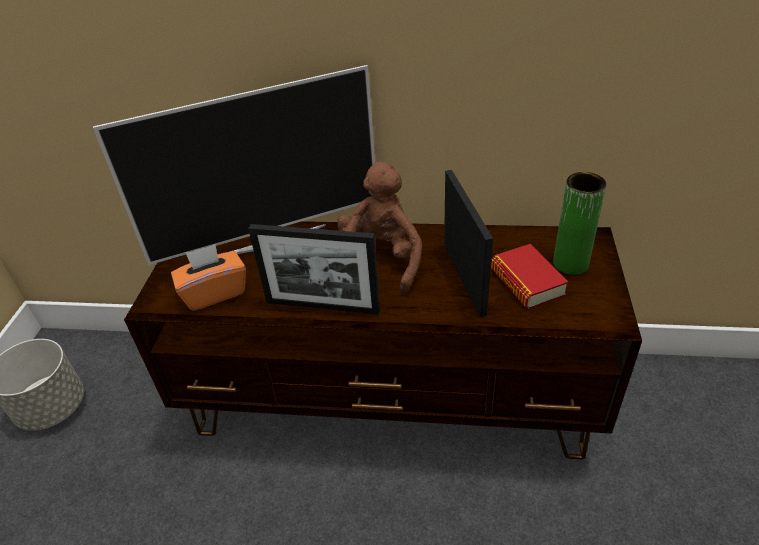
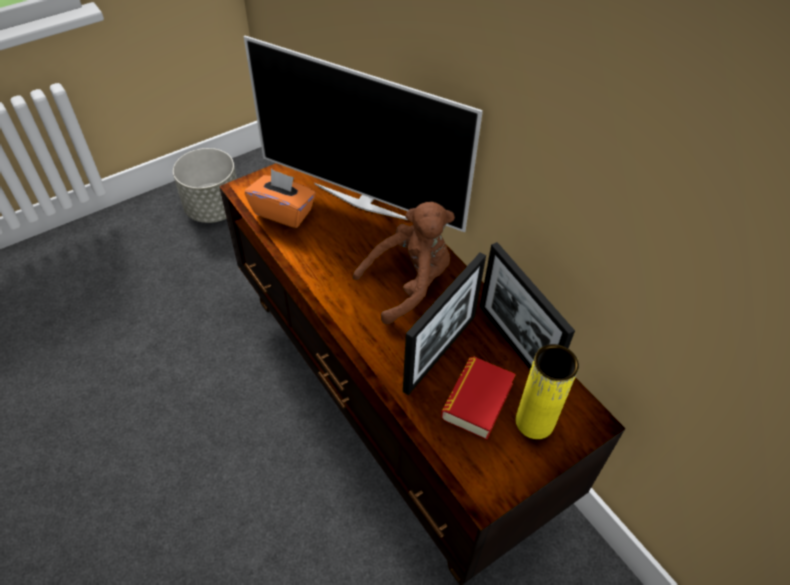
camera: 45 degrees right, 10 degrees up
(322, 306) = (325, 282): picture frame -> picture frame (514, 345)
(570, 264) = (534, 422): green vase -> yellow vase

